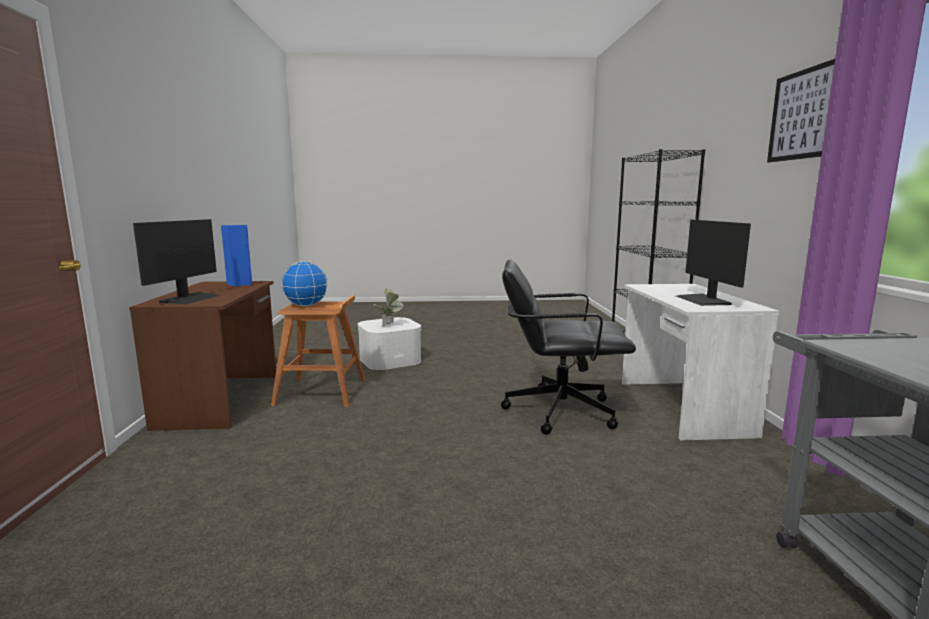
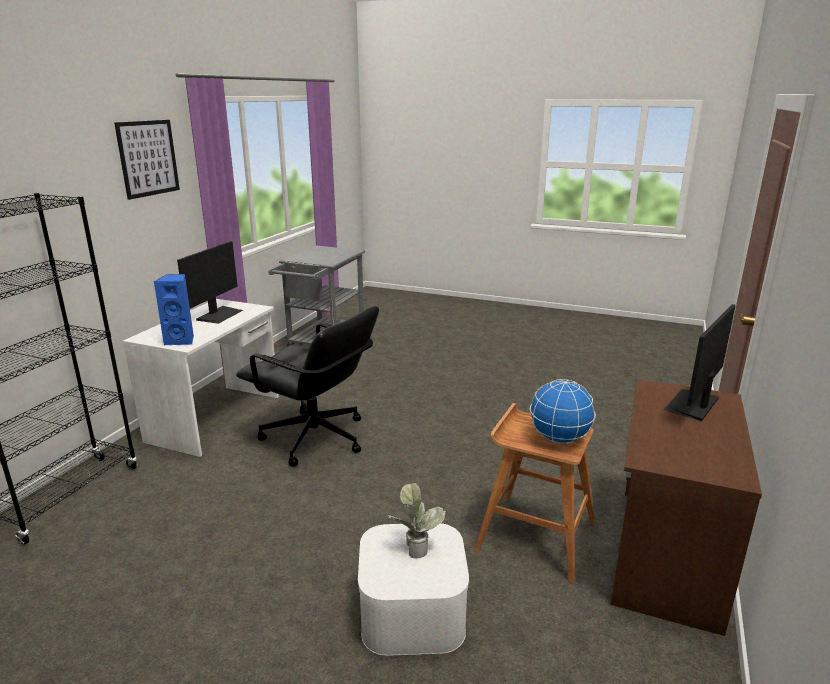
camera: 155 degrees left, 10 degrees up
(240, 284) = (671, 456): blue speaker -> blue speaker (181, 340)

